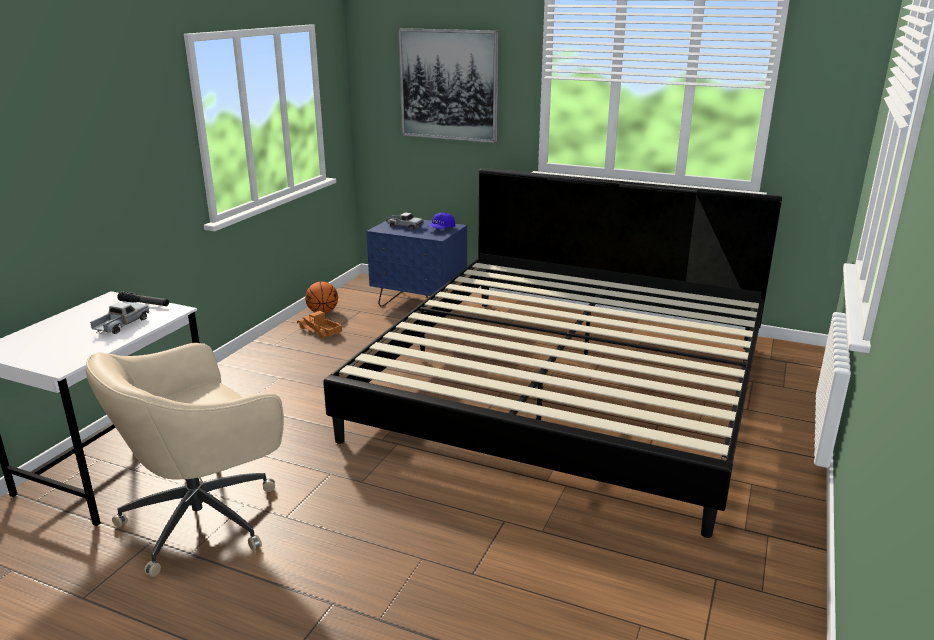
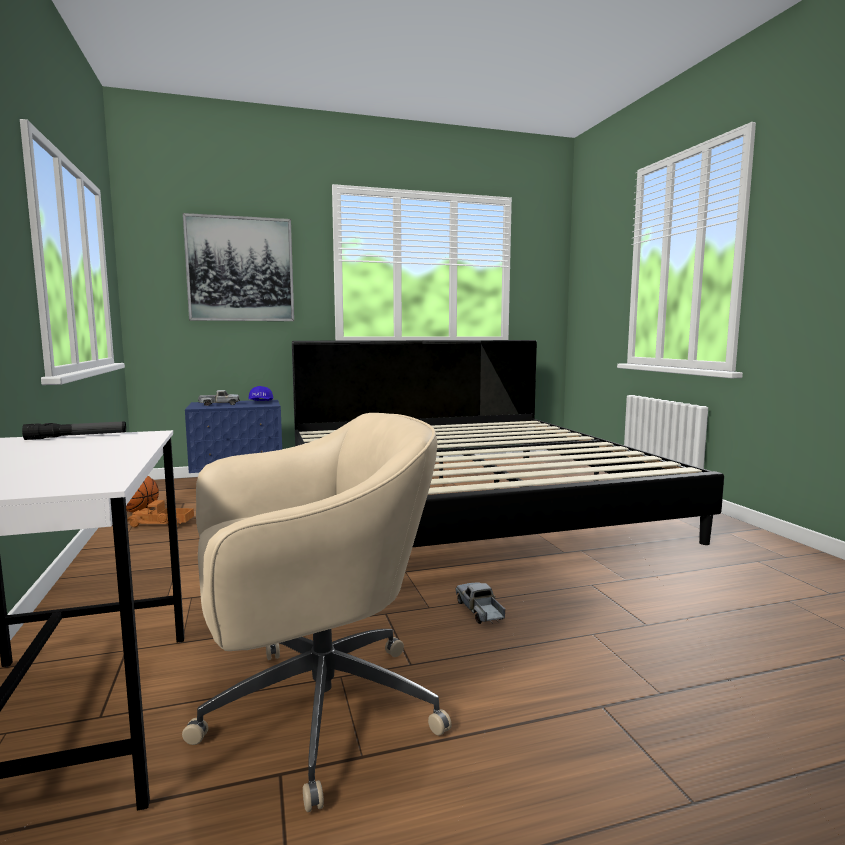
camera: 40 degrees left, 15 degrees down
(121, 325) = (91, 449): toy truck -> toy truck (480, 611)
(205, 518) = (314, 712): beige office chair -> beige office chair turned 120 degrees counterclockwise

